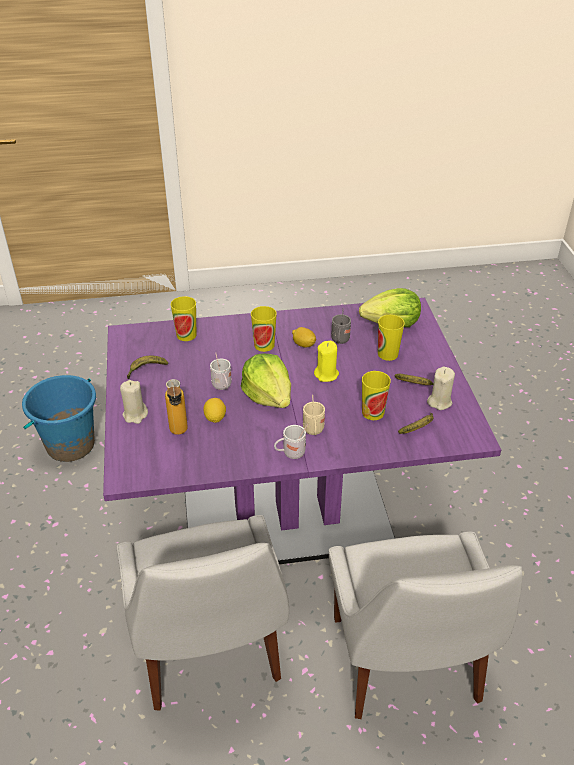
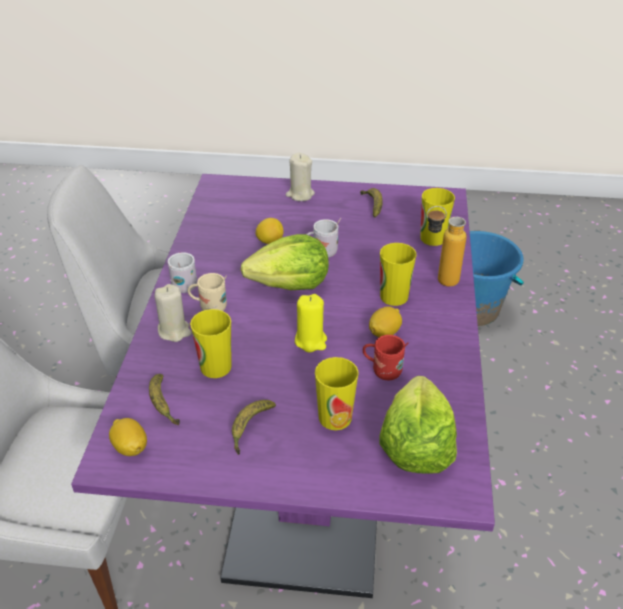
camera: 105 degrees right, 0 degrees up
(179, 434) = (257, 217): bottle -> bottle (439, 280)
(340, 341) = (382, 371): grey mug -> red mug
(439, 402) = (201, 444): beige candle -> beige candle (174, 331)
(460, 432) = (130, 447): none -> lemon

